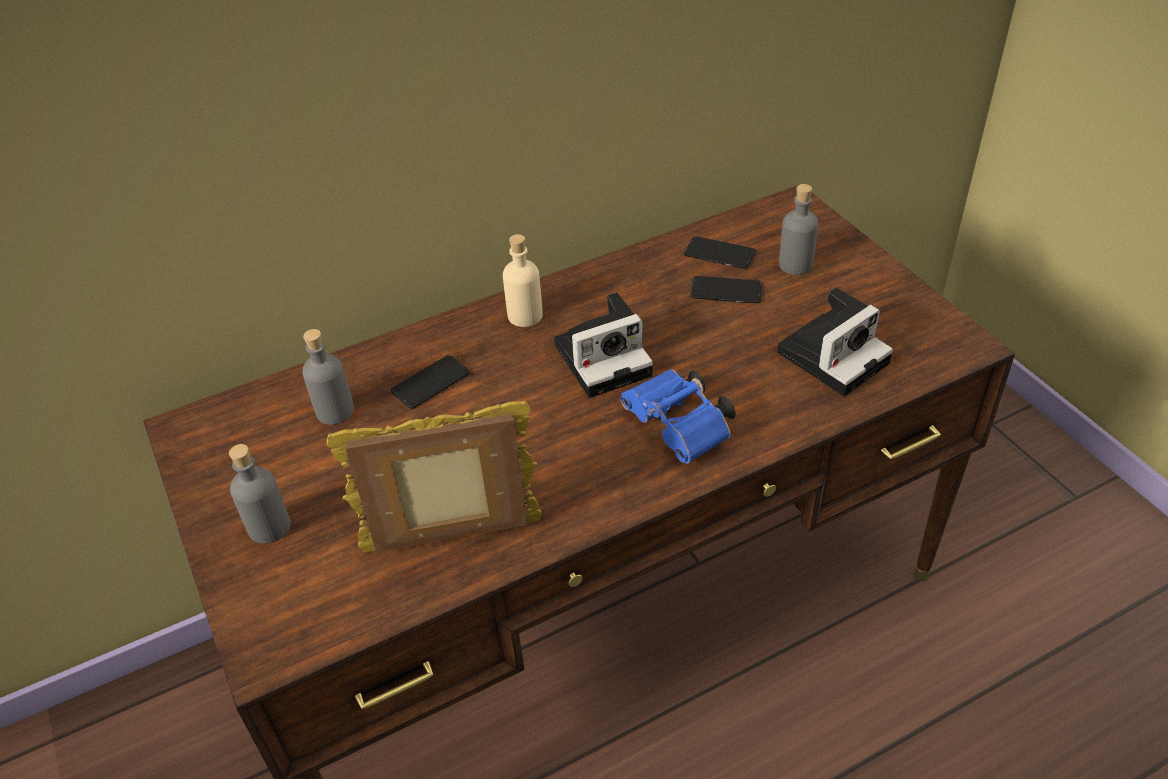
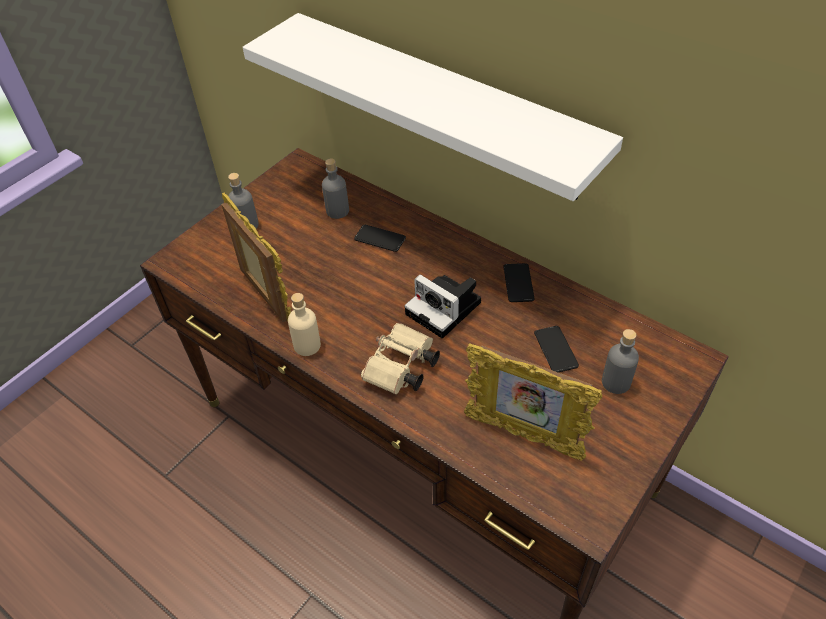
camera: 65 degrees right, 5 degrees up
(396, 149) = (443, 105): none -> white shelf
(525, 315) = (463, 255): beige bottle -> beige bottle (307, 345)
(681, 429) = (401, 369): blue binoculars -> beige binoculars
(719, 254) = (596, 332): phone -> phone (518, 283)
(834, 355) = (523, 435): camera -> picture frame

